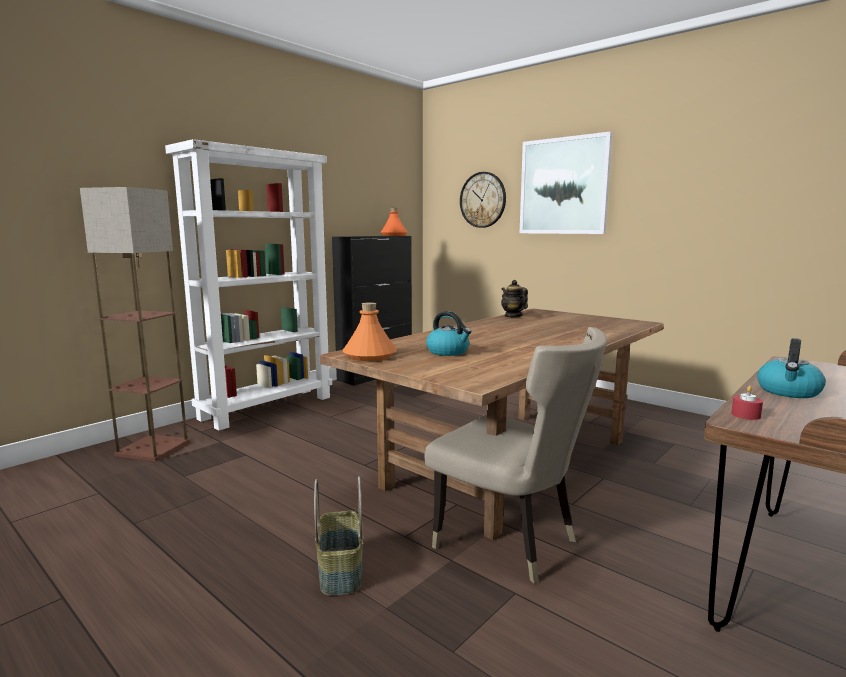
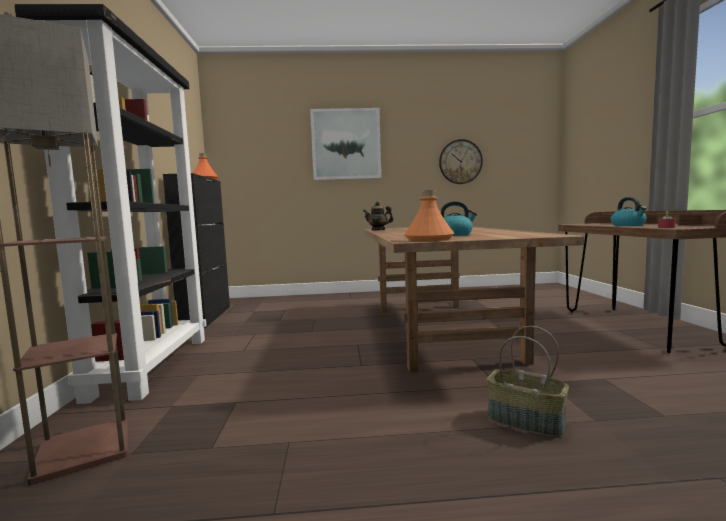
camera: 45 degrees left, 5 degrees down
(267, 407) = (152, 365): white bookcase -> black bookcase
(483, 200) = (274, 154): wall clock -> wall clock (460, 162)
(512, 542) = (542, 361): beige chair -> none

